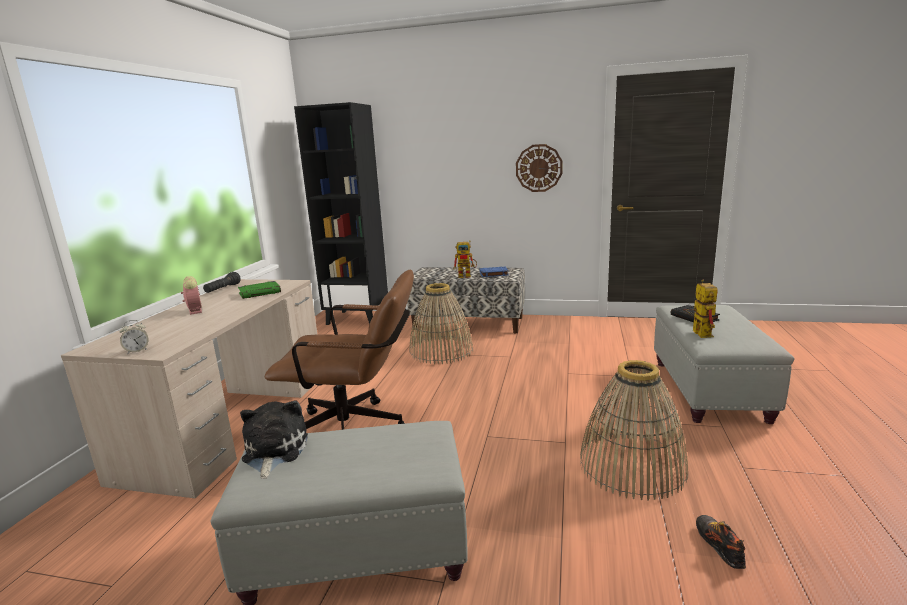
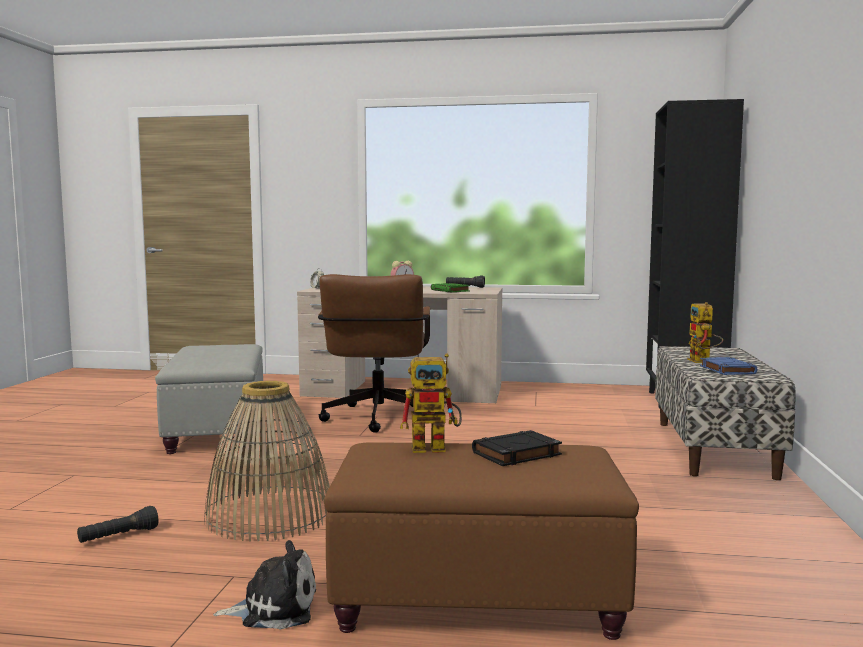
camera: 85 degrees right, 10 degrees down
(273, 451) = (235, 346): plush toy -> plush toy (274, 608)
(441, 351) = (586, 438): basket -> none
(539, 168) = (835, 186): wall clock -> none
(708, 389) = (479, 598): grey ottoman -> brown ottoman
(720, 546) = (118, 536): shoe -> black flashlight

